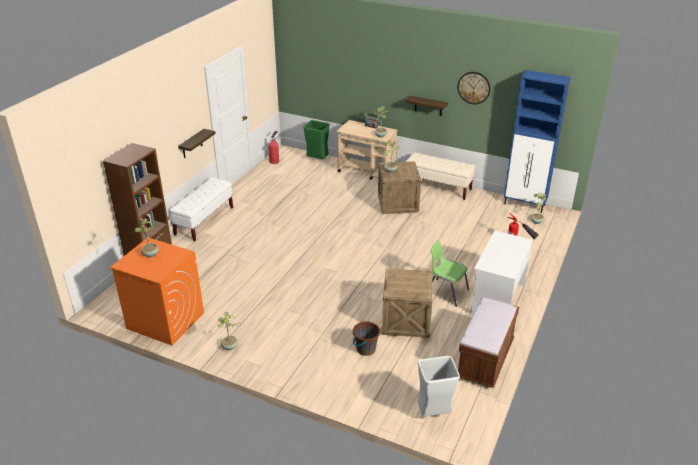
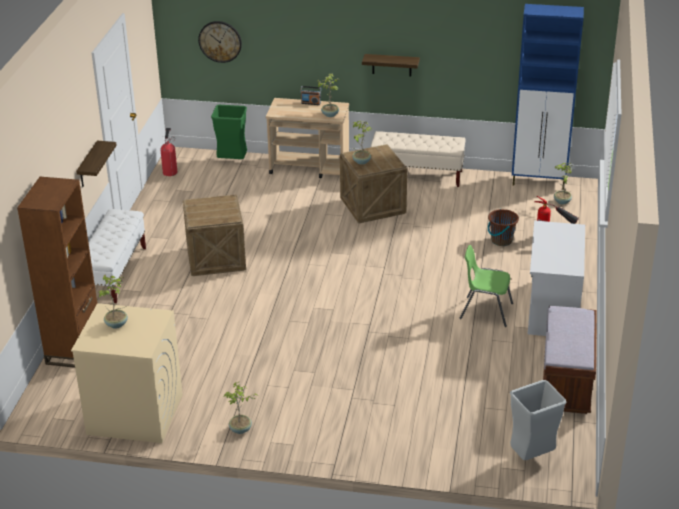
camera: 15 degrees left, 0 degrees up
(165, 321) = (134, 414): orange washing machine -> beige washing machine
(365, 349) = (416, 399): brown bucket -> brown bucket (501, 240)
(406, 321) = (451, 355): crate -> crate (216, 258)
(474, 87) = (455, 34): wall clock -> wall clock (220, 41)

